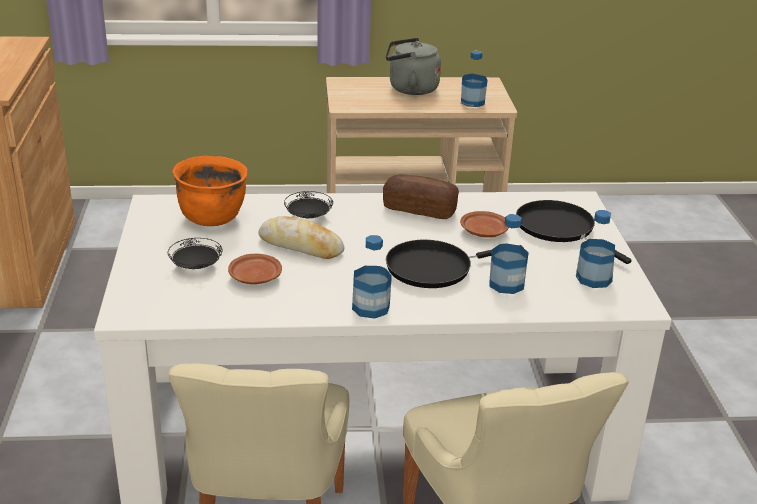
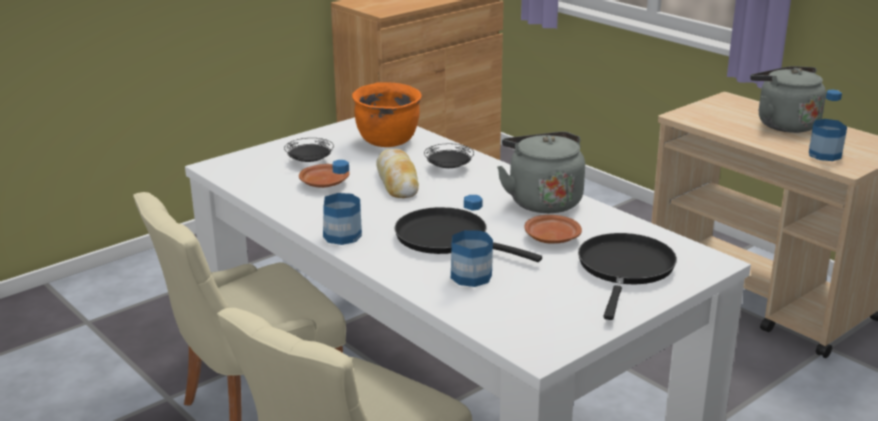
camera: 55 degrees right, 5 degrees down
(419, 209) = (542, 200): bread -> grey kettle
(594, 278) = (553, 314): bottle -> none

